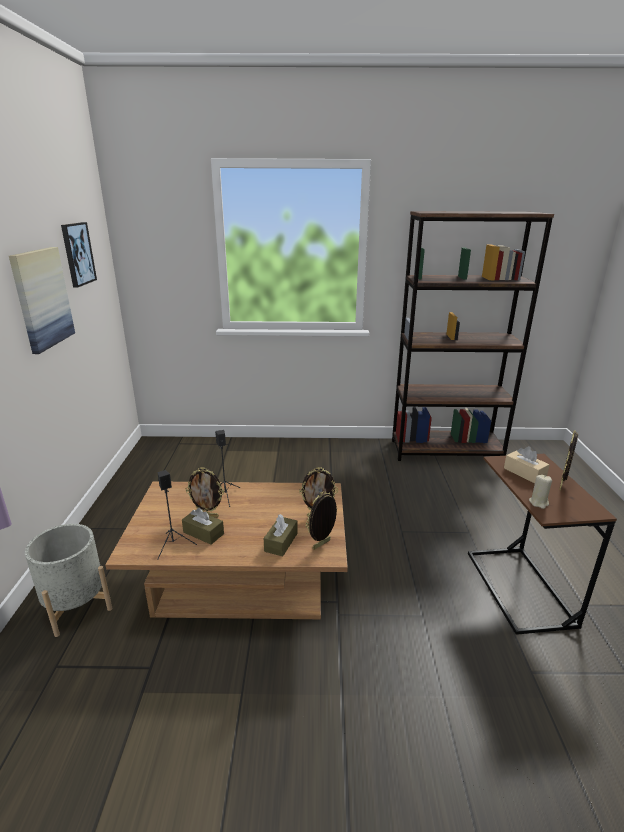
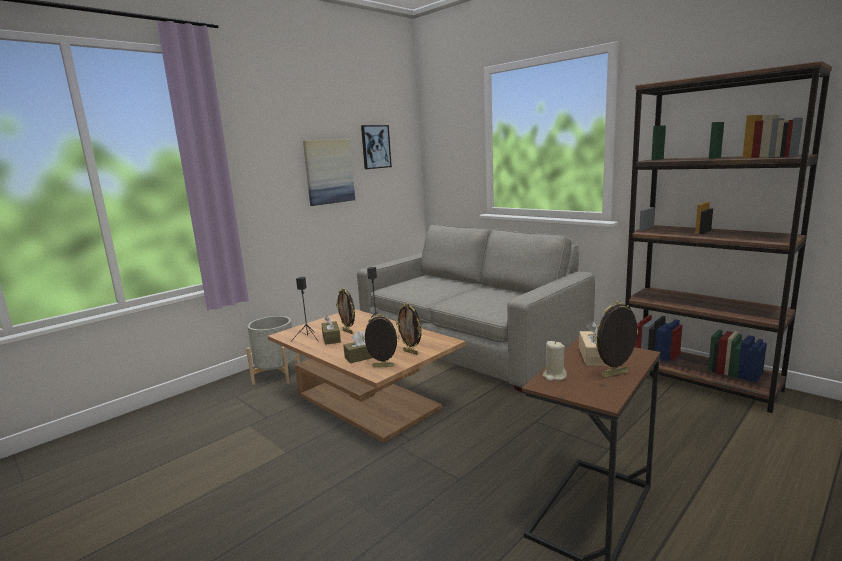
camera: 45 degrees right, 10 degrees down
(253, 474) = (470, 344): none -> grey sofa

